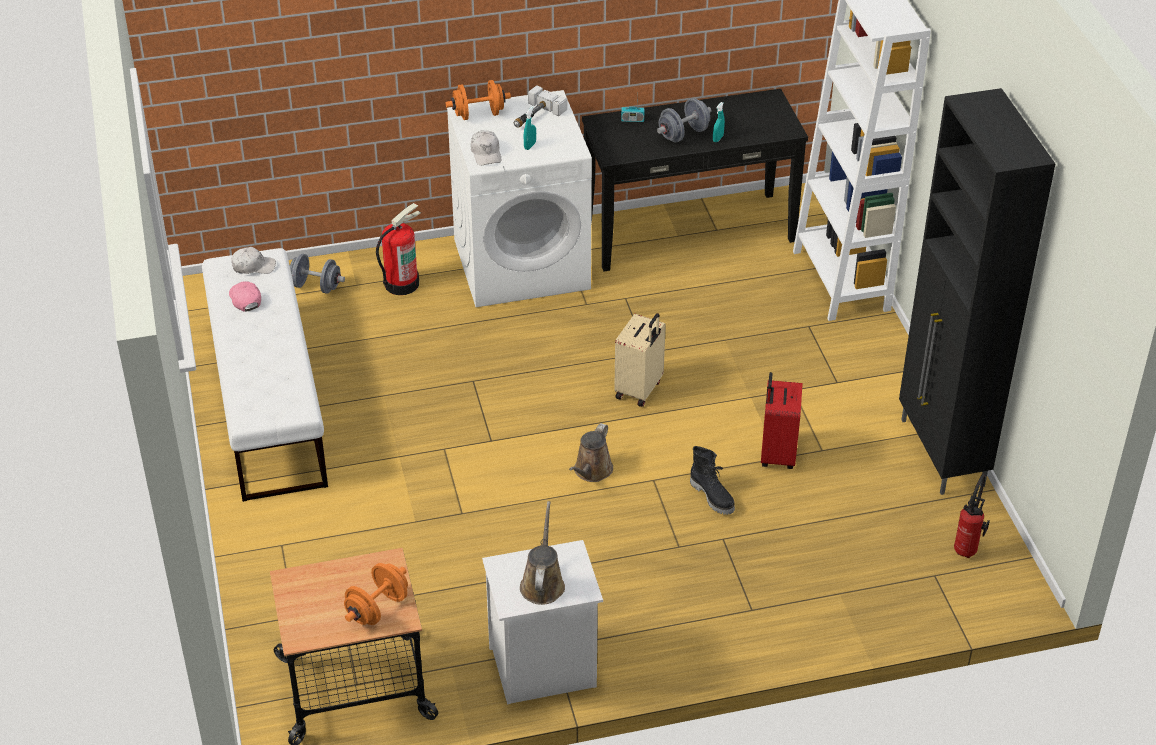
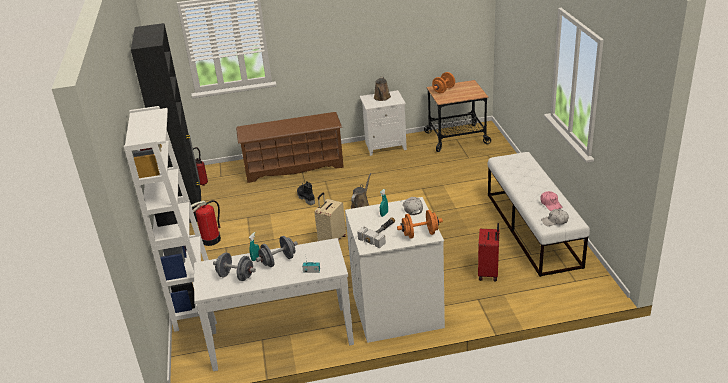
camera: 175 degrees left, 10 degrees down
(316, 286) = (529, 292): grey dumbbell -> grey dumbbell (236, 276)
(401, 283) = (474, 296): fire extinguisher -> fire extinguisher (211, 240)
(689, 231) = (281, 338): black console table -> white console table
(763, 598) = (294, 167): none -> brown shoe rack
(776, 454) = (270, 215): red suitcase -> red suitcase (489, 273)

